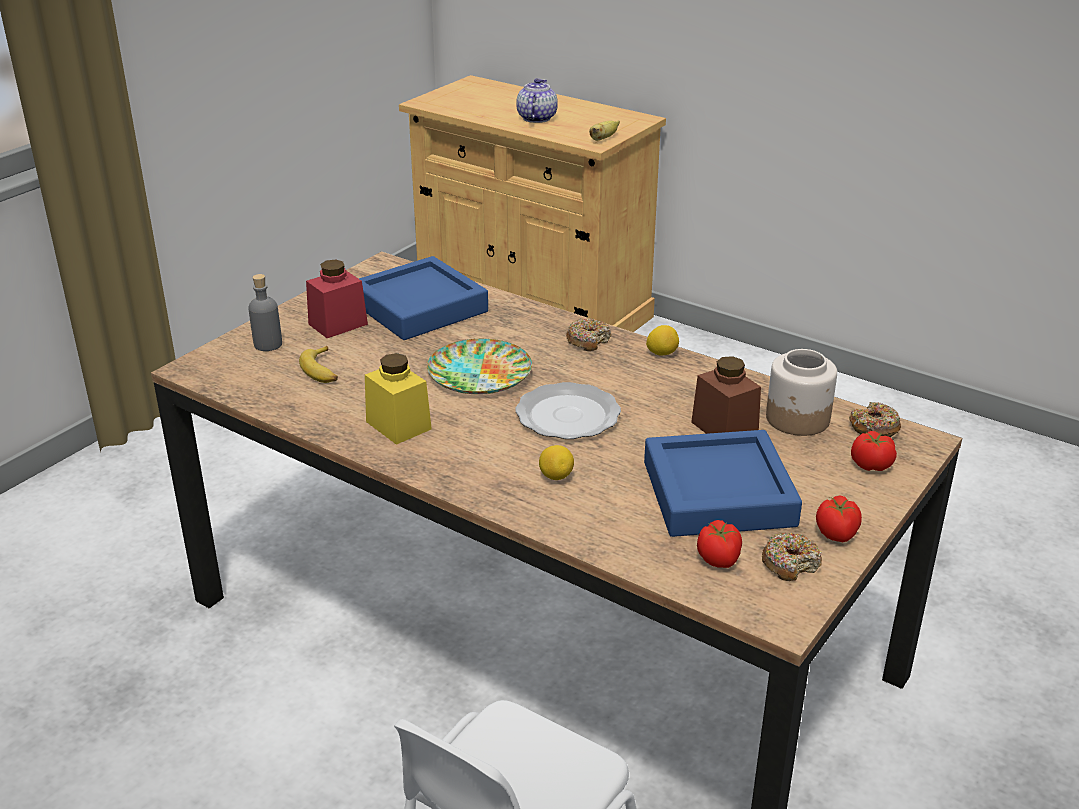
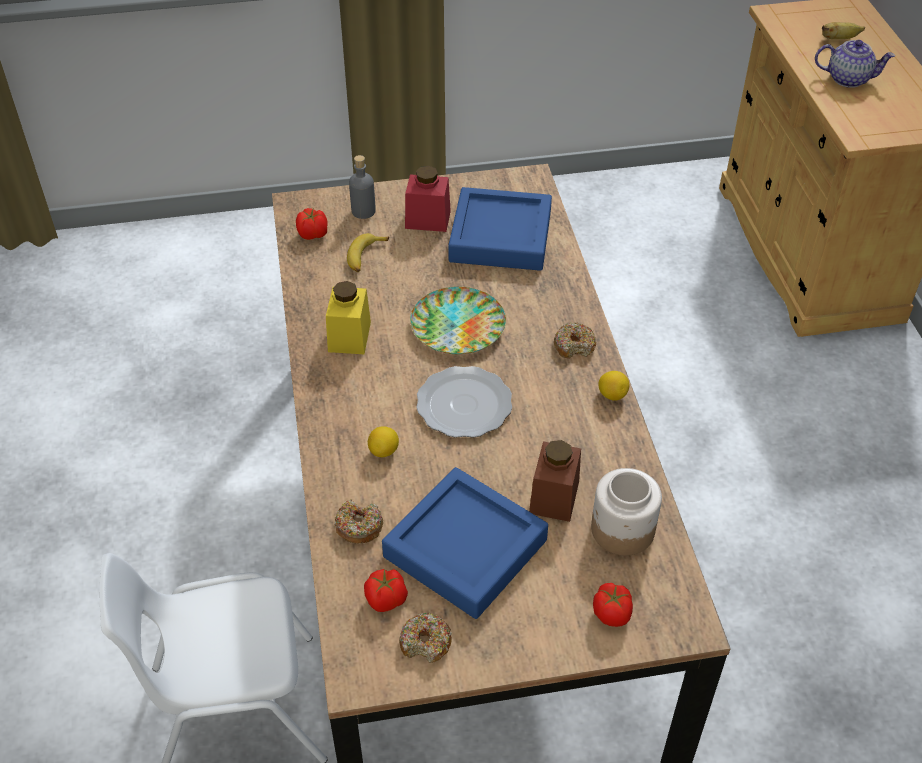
camera: 45 degrees right, 15 degrees up
(536, 118) = (848, 79): teapot -> teapot turned 45 degrees clockwise
(603, 139) = (875, 135): banana -> banana (839, 39)
(836, 534) = (493, 647): tomato -> tomato (313, 234)
(874, 428) = (669, 584): donut -> donut (359, 527)

